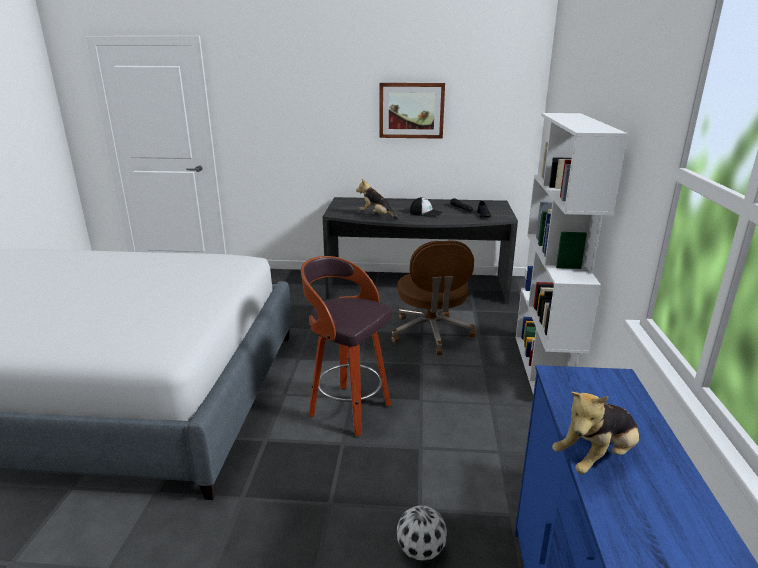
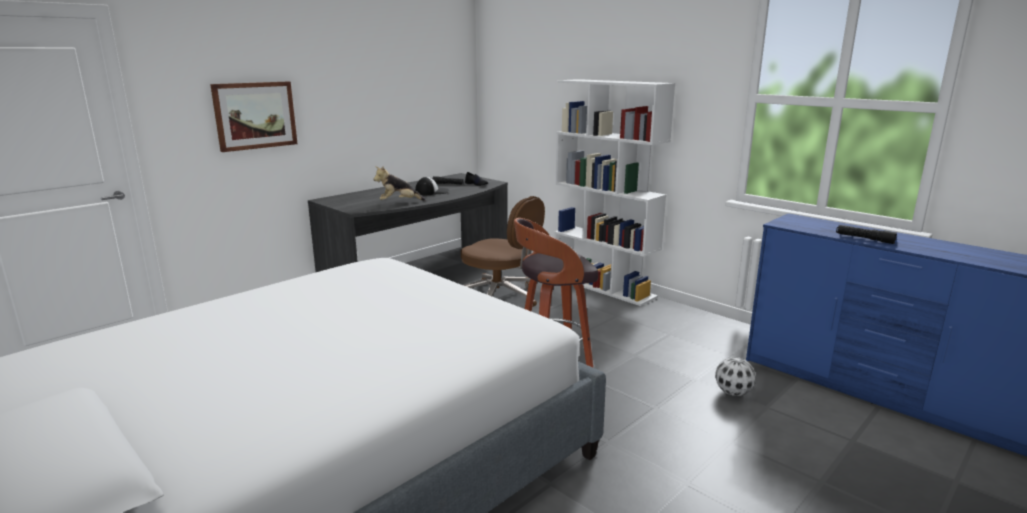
camera: 50 degrees left, 5 degrees down
(411, 110) = (375, 94): picture -> picture (255, 115)
(596, 457) = (864, 239): plush toy -> black flashlight

